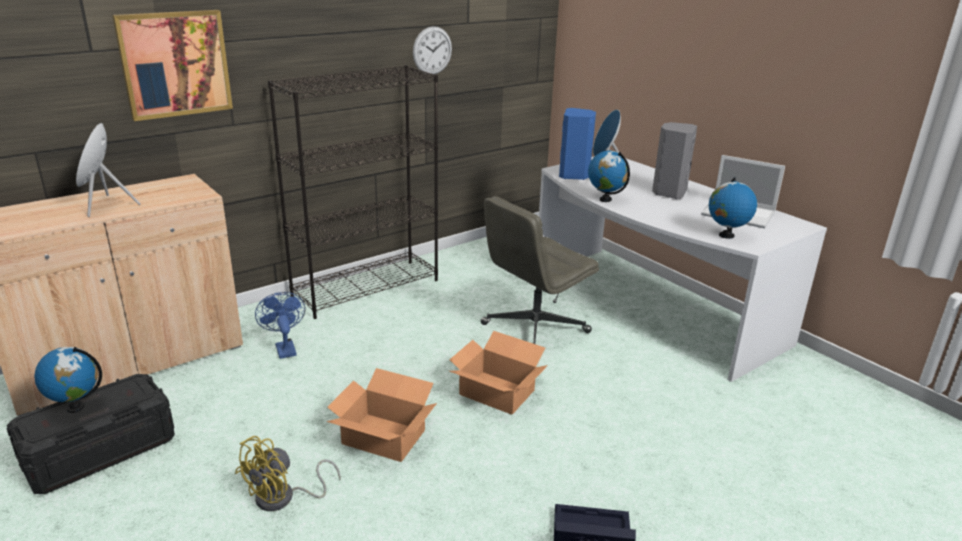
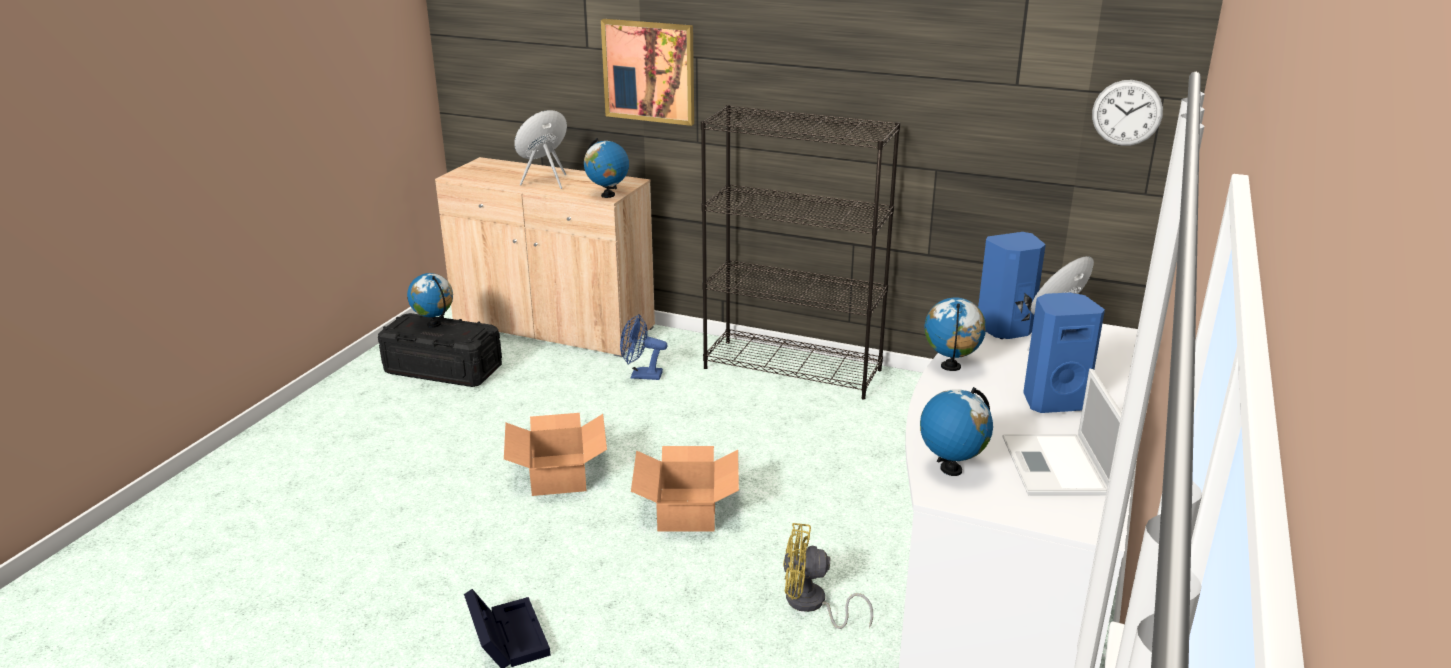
camera: 60 degrees right, 0 degrees up
(198, 194) = (607, 195): none -> globe
(283, 498) = (446, 461): yellow fan -> yellow fan (812, 605)
(284, 348) = (641, 375): blue fan -> blue fan turned 120 degrees counterclockwise
(432, 50) = (950, 111): wall clock -> wall clock (1127, 113)
(534, 329) = (840, 493): grey office chair -> none
(668, 193) = (1052, 401): grey speaker -> blue speaker

